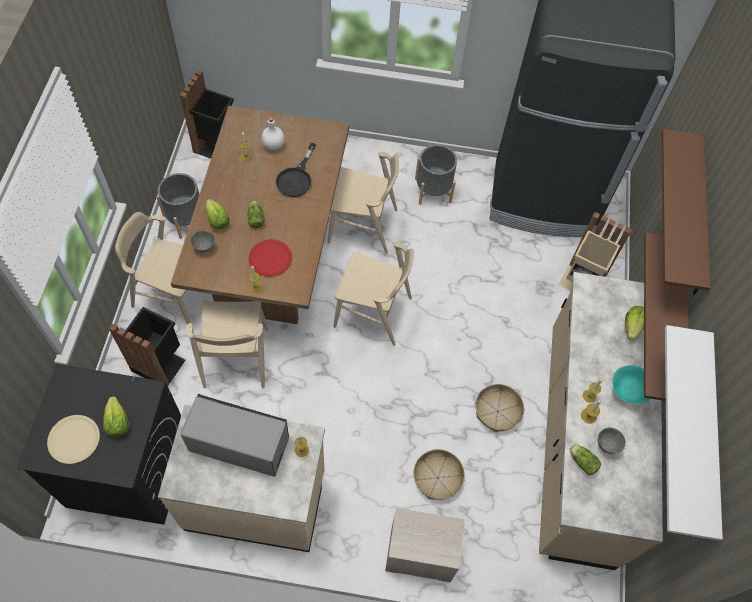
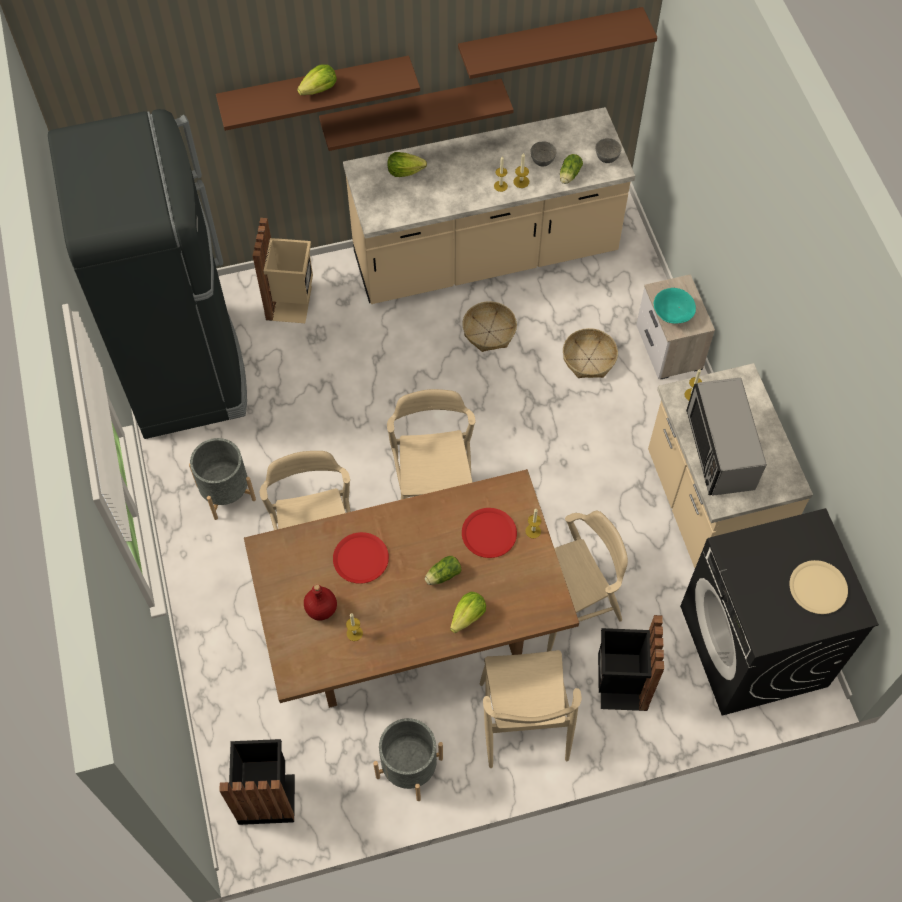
camera: 110 degrees left, 0 degrees up
(117, 422) = (776, 557): lettuce -> lettuce (319, 90)
(204, 247) = (512, 611): grey bowl -> grey bowl (606, 159)
(273, 145) = (322, 609): white bottle -> red bottle
(296, 178) = (361, 558): black frying pan -> red plate
(629, 389) = (476, 159): turquoise bowl -> turquoise bowl (671, 314)
(709, 437) = (550, 40): white shelf -> brown shelf

